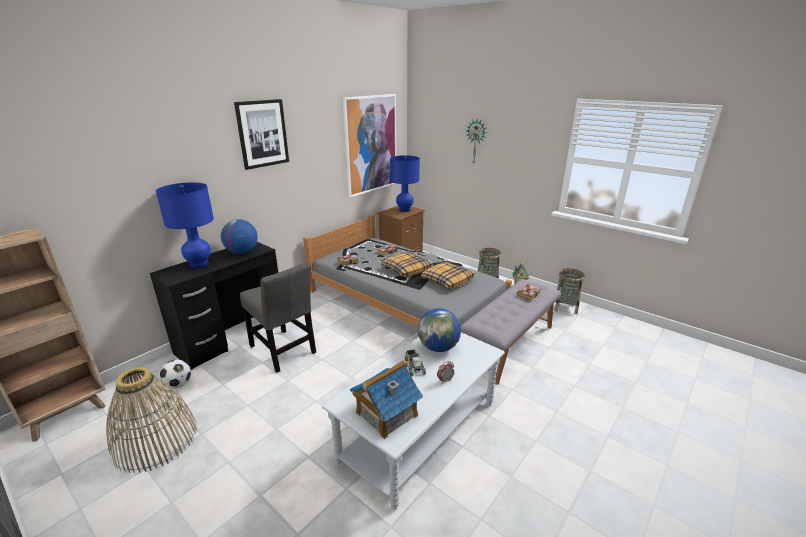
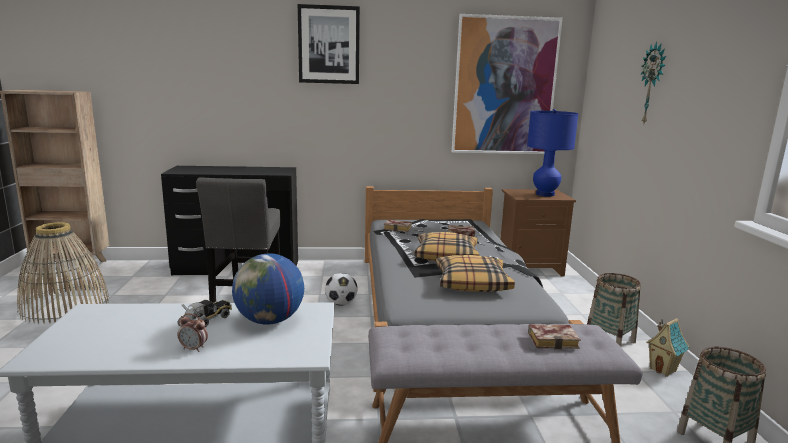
camera: 45 degrees right, 10 degrees down
(178, 384) = (145, 280): football -> football (341, 304)
(199, 264) = (214, 169): blue table lamp -> none
(242, 252) = (262, 171): globe -> none
(386, 414) = (84, 338): toy house -> none

